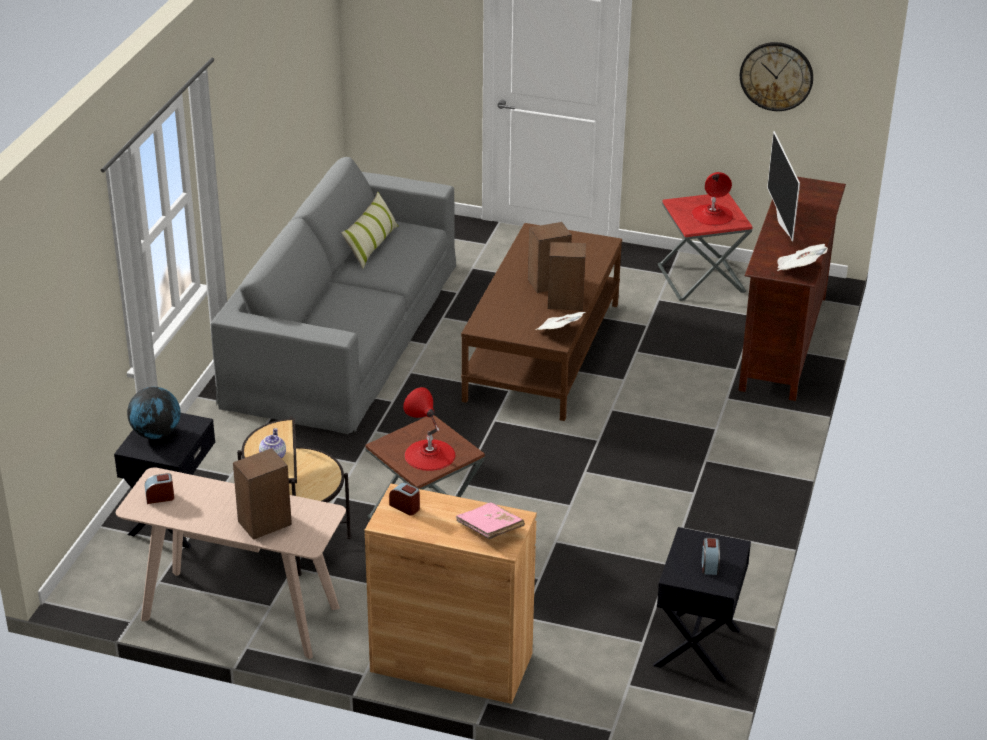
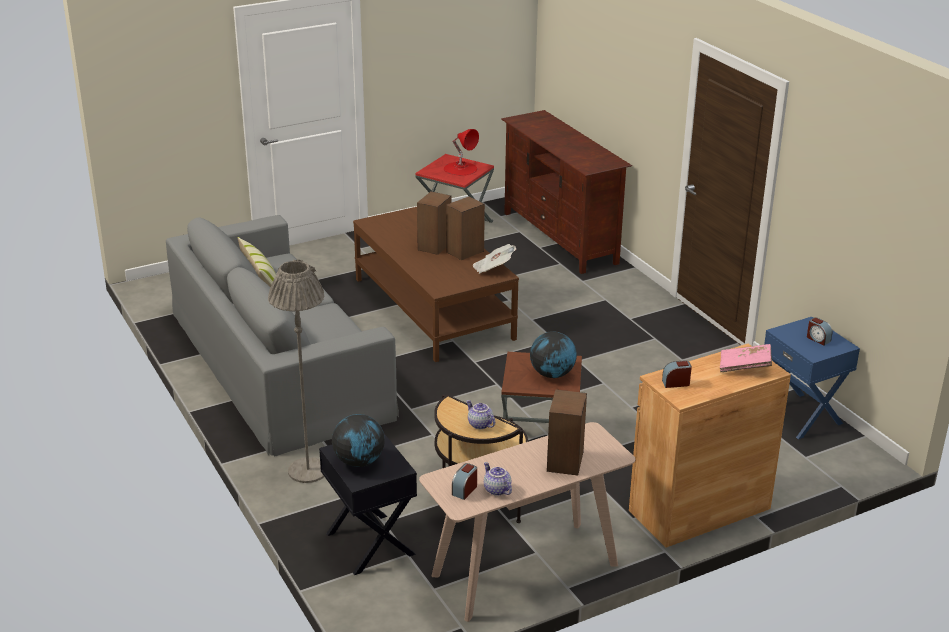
camera: 45 degrees left, 5 degrees down
(180, 511) = (496, 490): none -> teapot
(222, 435) = (308, 471): none -> grey floor lamp
(429, 455) = (552, 374): red table lamp -> globe
(698, 648) = (801, 415): black nightstand -> blue nightstand
(776, 76) = (472, 46): wall clock -> none
(783, 222) = (551, 140): television -> none
(799, 268) = (607, 159): newspaper -> none

